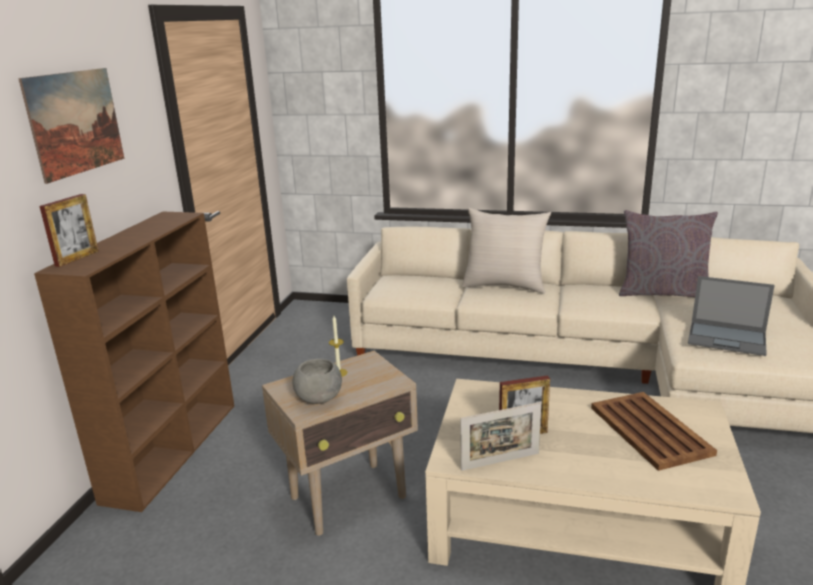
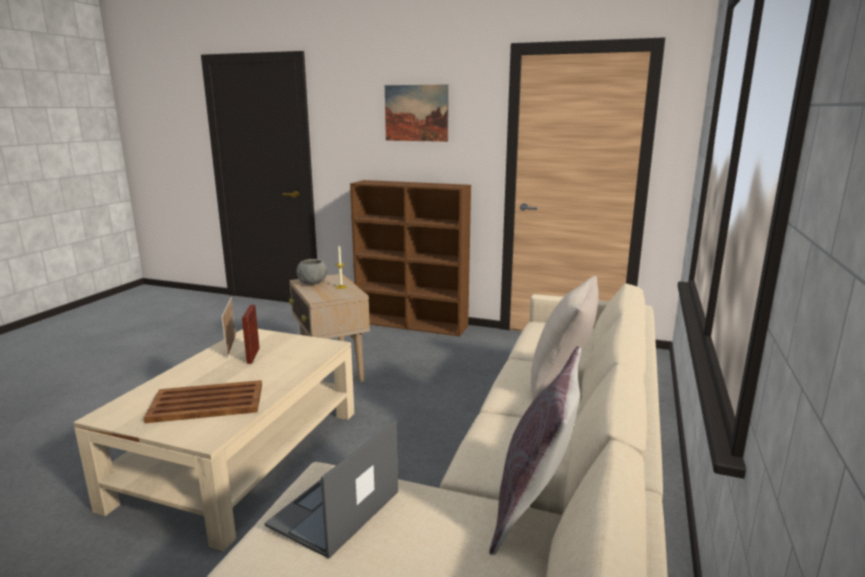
camera: 95 degrees right, 5 degrees down
(77, 258) = (379, 181): picture frame -> none

